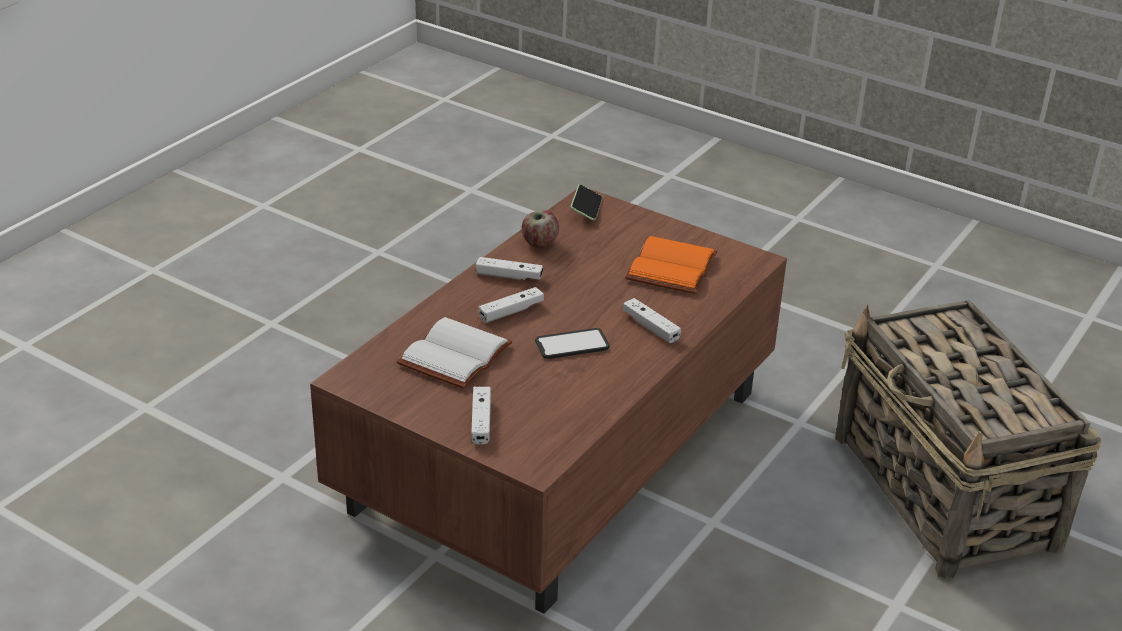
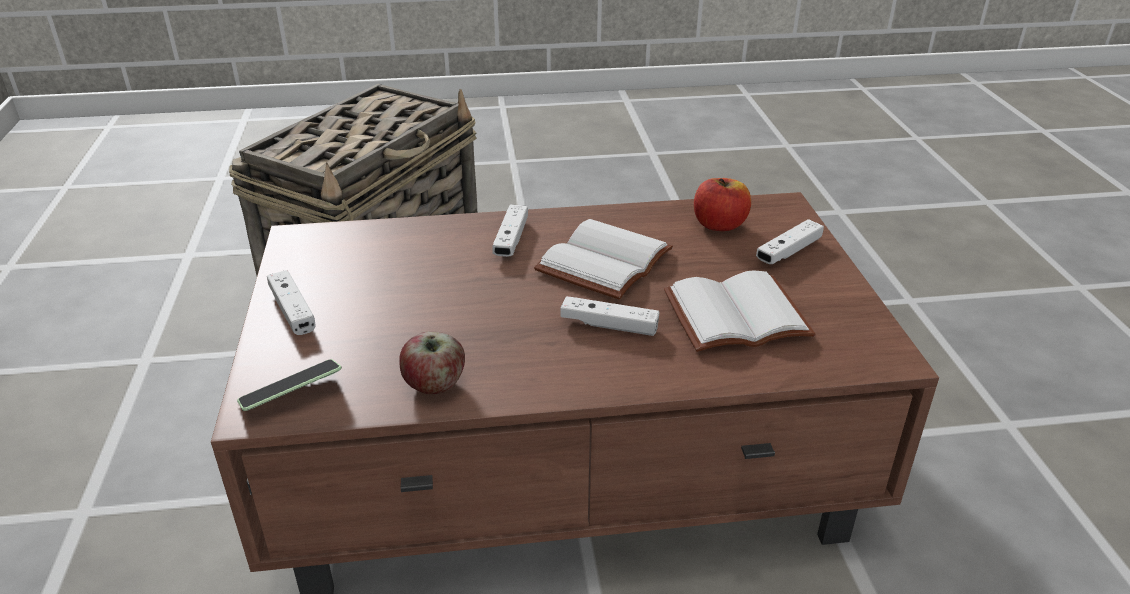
camera: 130 degrees left, 0 degrees up
(509, 276) = (542, 366): white game controller -> white game controller (292, 311)
(553, 417) = (719, 225): none -> apple
(572, 345) = (606, 264): phone -> white book
(673, 269) = (378, 272): orange book -> none

